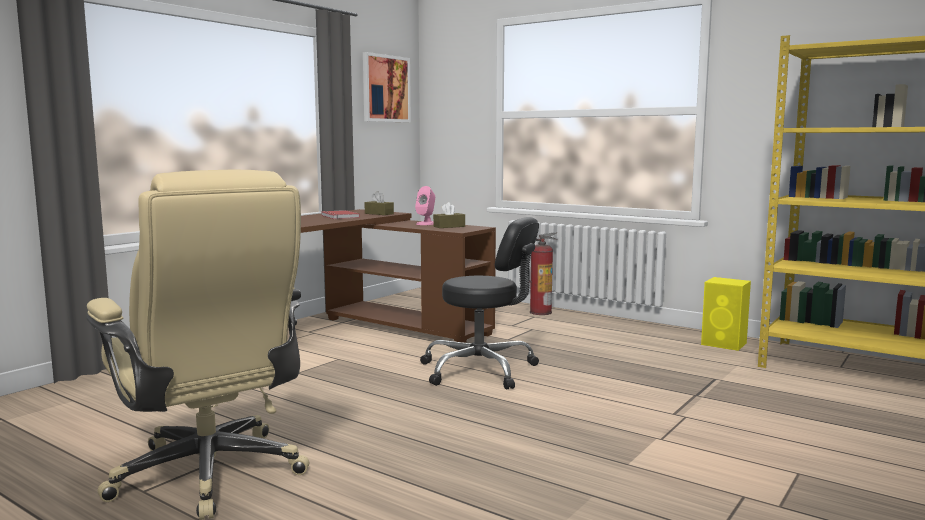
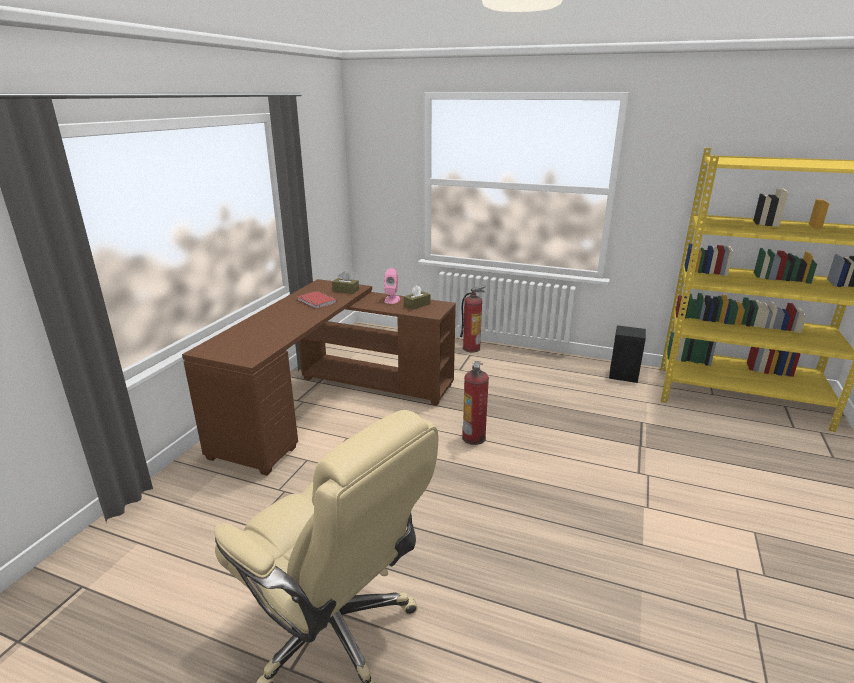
camera: 15 degrees left, 15 degrees up
(385, 88) = (322, 158): picture -> none
(484, 371) = (474, 438): black office chair -> fire extinguisher
(725, 344) = (624, 375): yellow speaker -> black speaker

